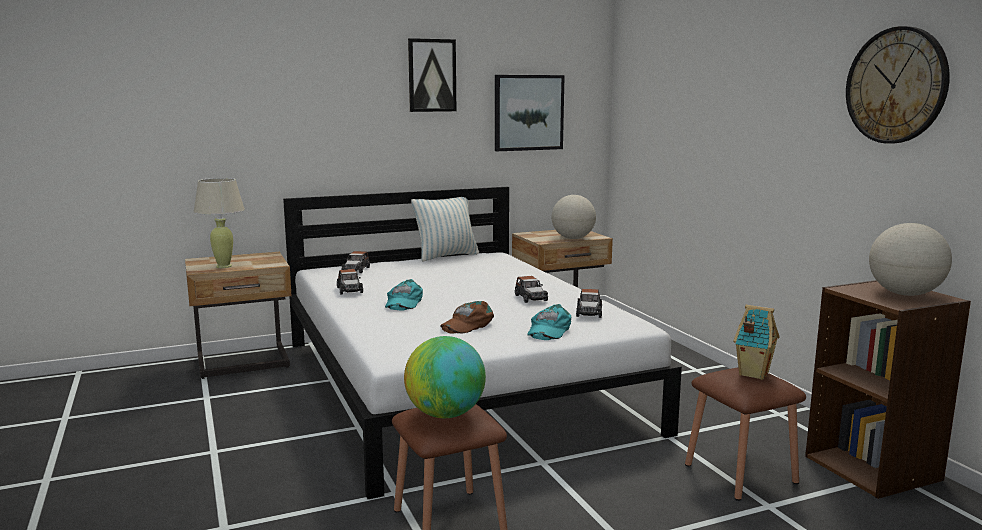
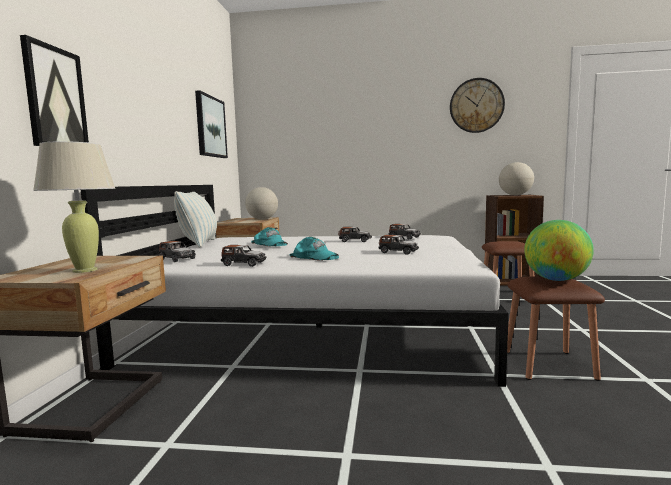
camera: 60 degrees left, 5 degrees down
(432, 75) = (166, 78): picture -> picture (55, 98)
(467, 324) = (398, 252): brown cap -> toy car
(548, 330) = (432, 243): turquoise cap -> turquoise cap (270, 243)
(752, 373) = (505, 241): toy house -> none

